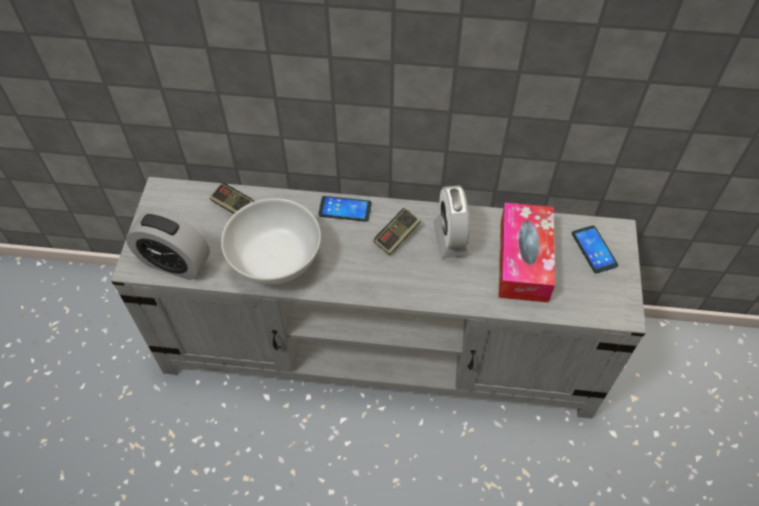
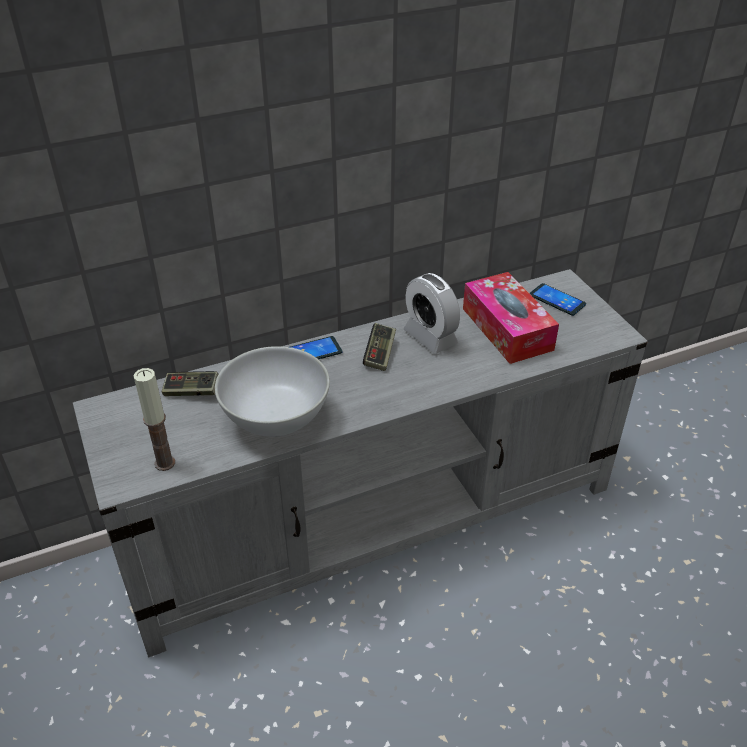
camera: 30 degrees left, 15 degrees down
(175, 262) = (164, 463): alarm clock -> candle

